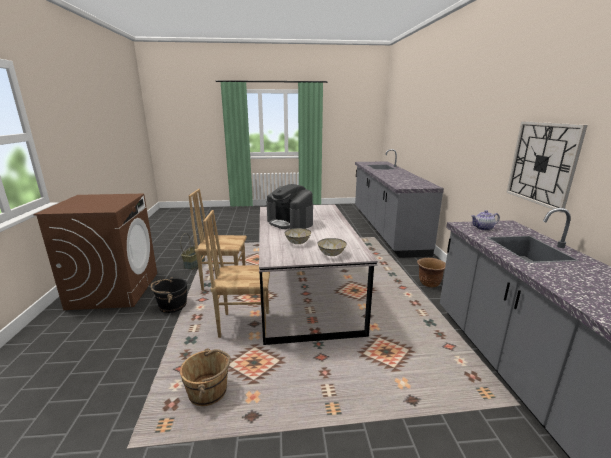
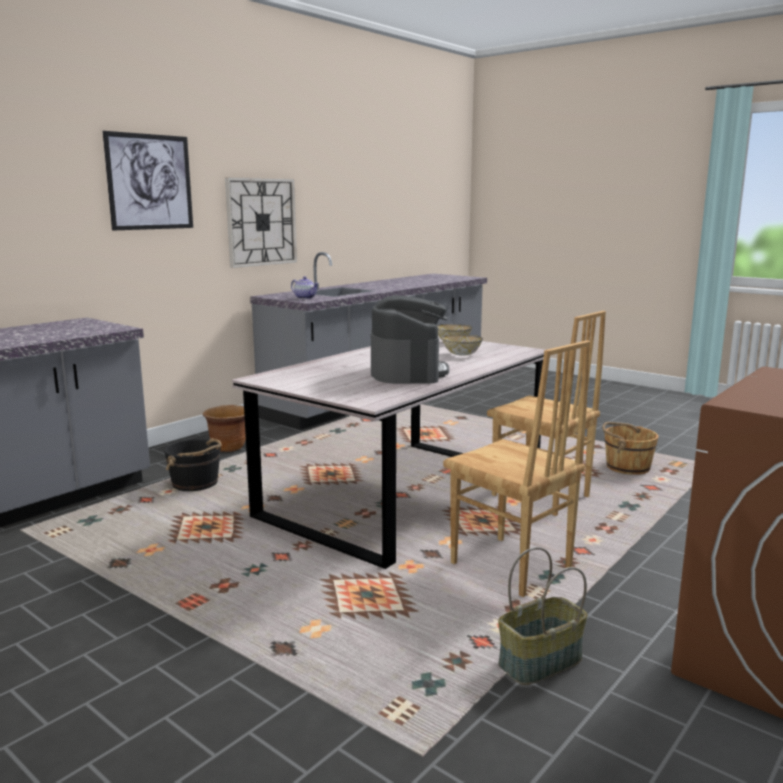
camera: 135 degrees left, 5 degrees down
(172, 305) = (645, 564): black bucket -> black bucket (196, 484)
(483, 123) = (150, 182): none -> picture

